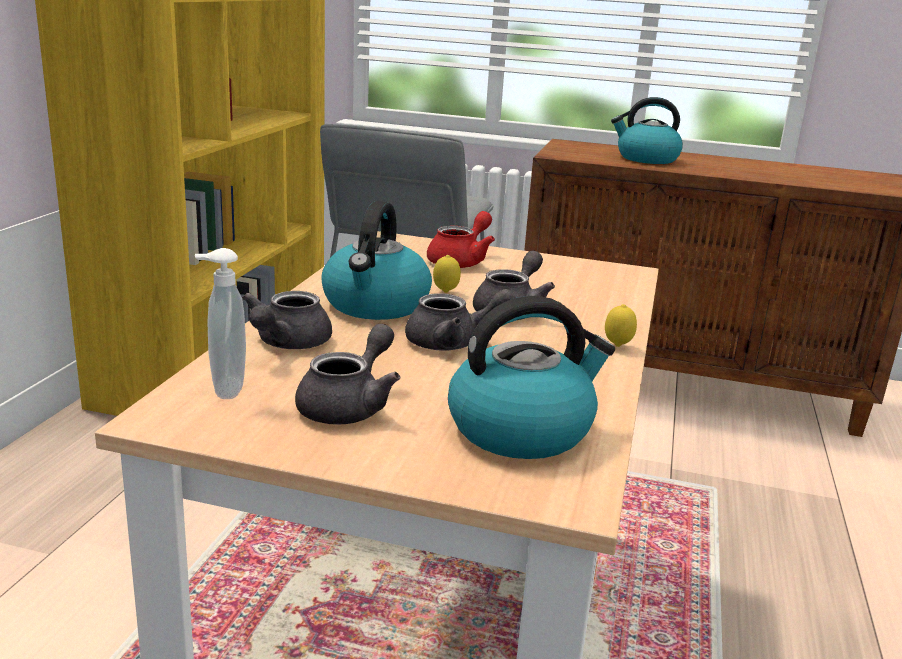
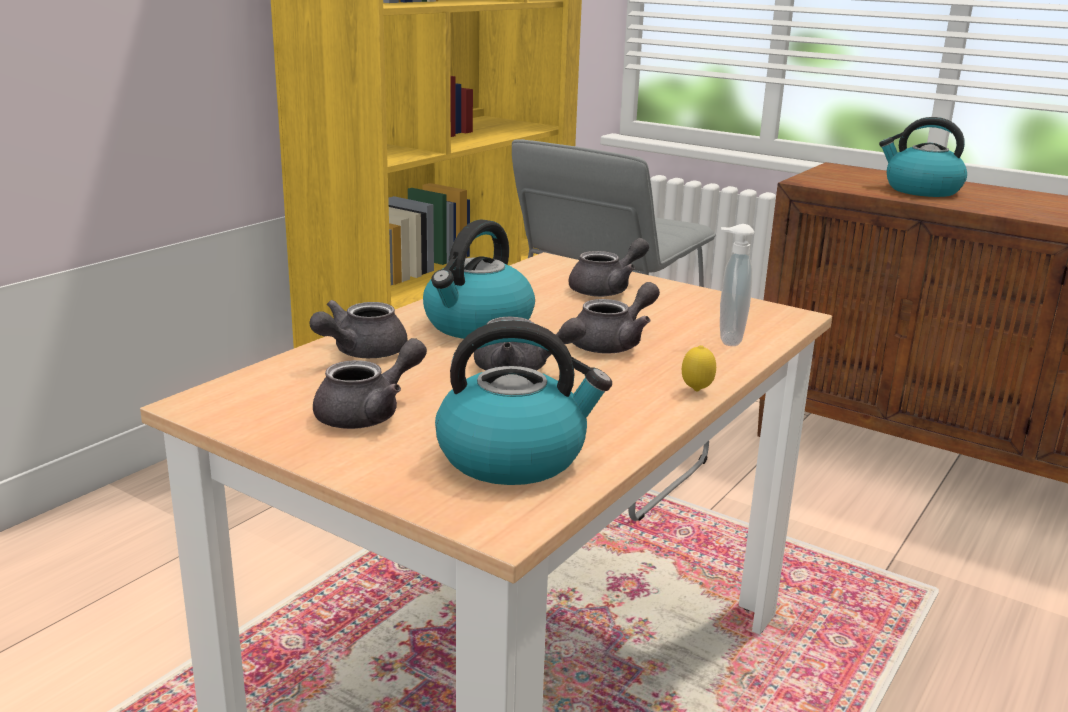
camera: 20 degrees right, 0 degrees up
(225, 389) = (272, 386): soap dispenser -> soap dispenser (727, 339)
(445, 292) = (560, 319): lemon -> none
(461, 261) = (607, 289): red teapot -> grey teapot

